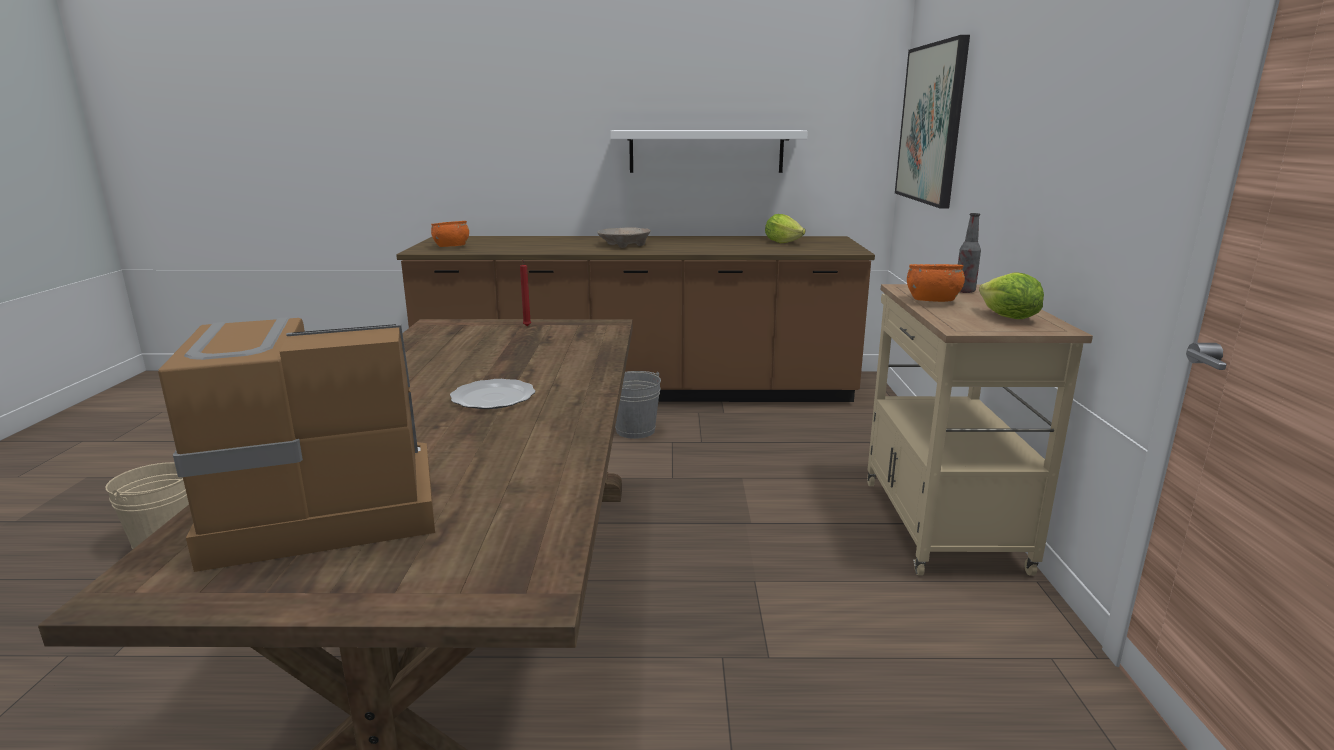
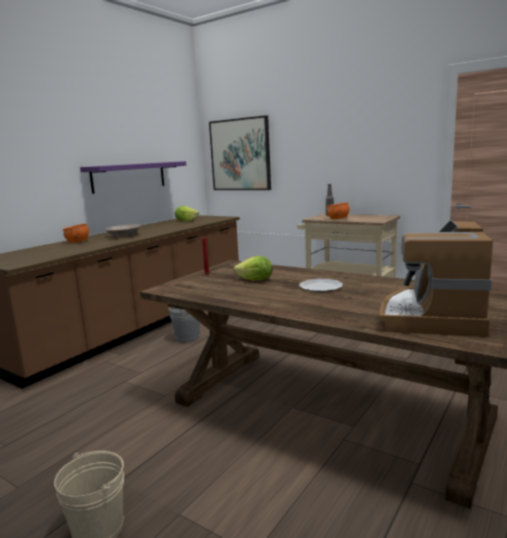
camera: 55 degrees left, 5 degrees down
(452, 247) = (25, 259): orange bowl -> orange bowl (78, 242)
(706, 151) = (129, 176): white shelf -> purple shelf
(1007, 318) = (371, 217): lettuce -> lettuce (255, 280)

